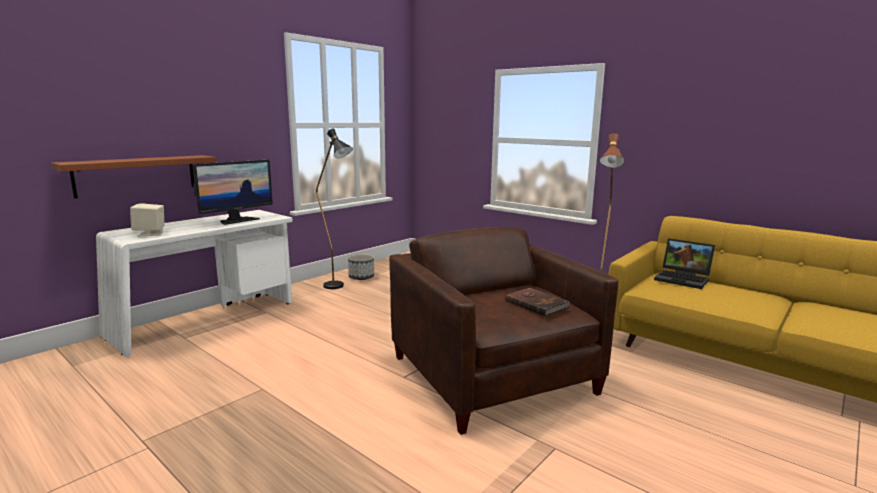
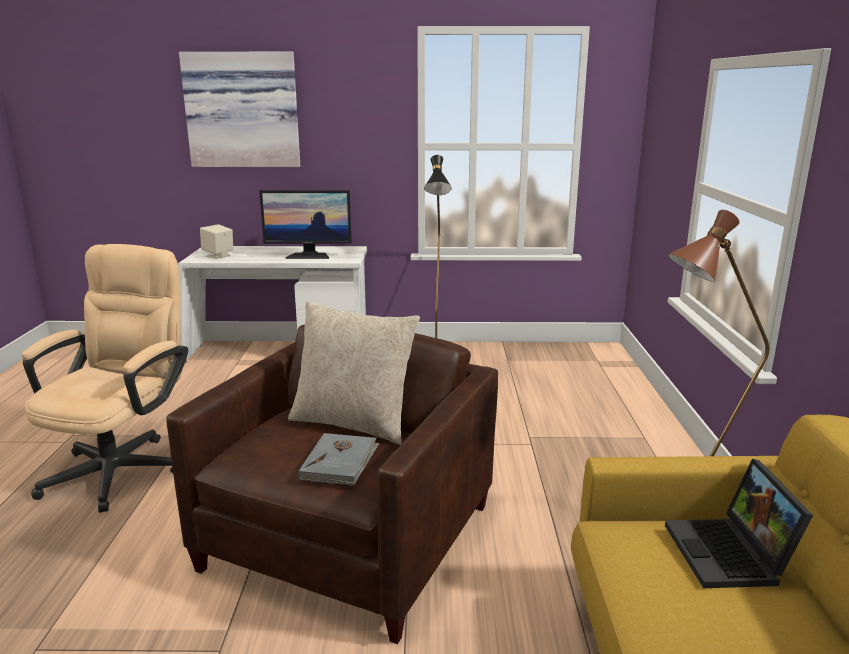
camera: 50 degrees right, 5 degrees up
(136, 175) = (238, 195): brown shelf -> none
(138, 91) = (243, 110): none -> picture
(259, 428) = (123, 466): none -> beige office chair
(361, 277) = (484, 358): planter -> none
(490, 291) = (353, 423): none -> beige pillow
(536, 304) = (340, 462): brown book -> grey book

